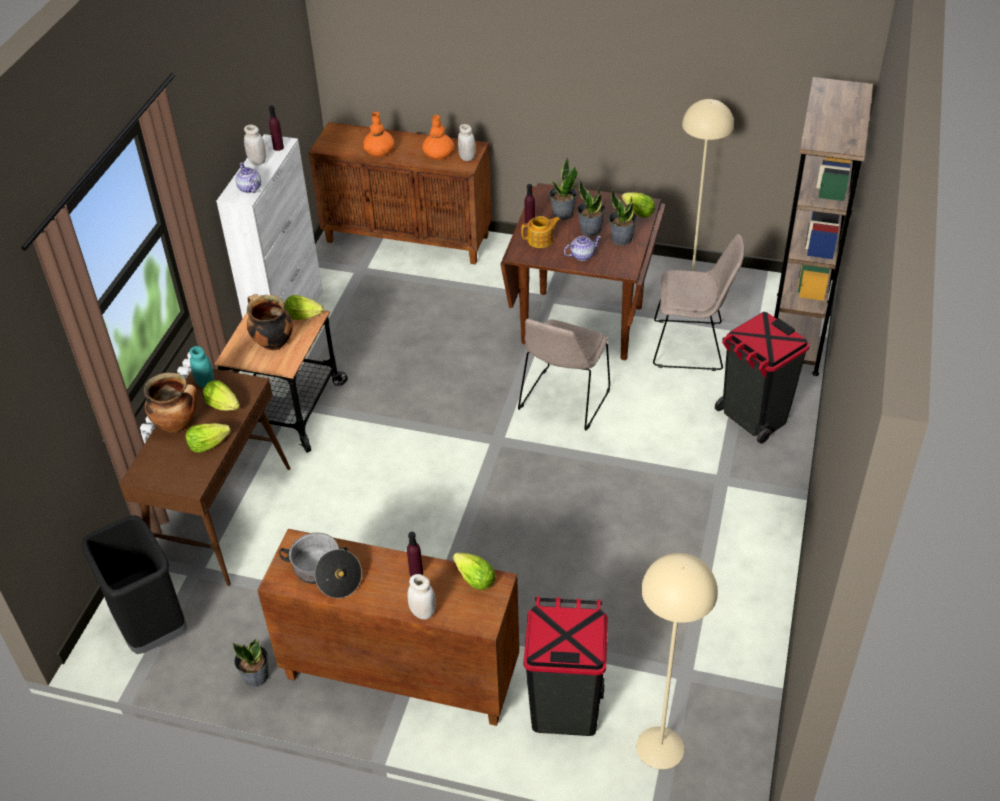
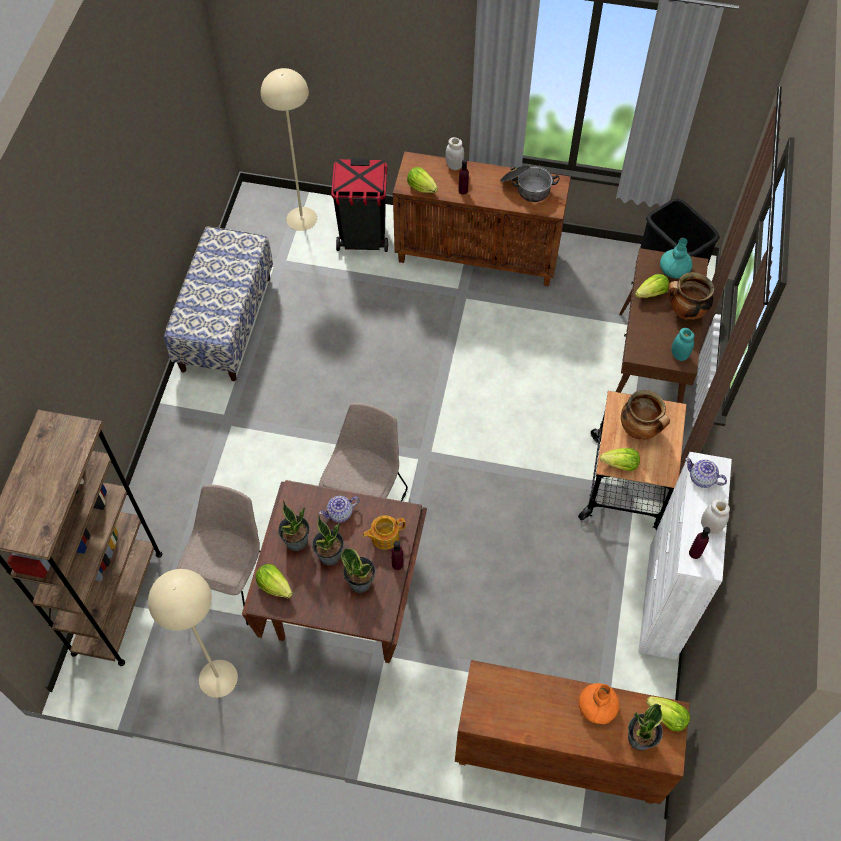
camera: 175 degrees right, 15 degrees up
(167, 472) = (674, 269): none -> turquoise vase
(223, 405) = (654, 332): lettuce -> lettuce (667, 717)
(249, 188) = (702, 478): teapot -> teapot turned 150 degrees clockwise
(256, 676) = (577, 251): potted plant -> potted plant (640, 738)
(438, 154) = (520, 701): orange vase -> none
(467, 157) = (482, 694): white jar -> none
(691, 345) = (231, 580): beige chair -> beige chair turned 105 degrees clockwise
(746, 591) = (226, 323): none -> bench
(753, 418) = (187, 487): black trash can -> none

